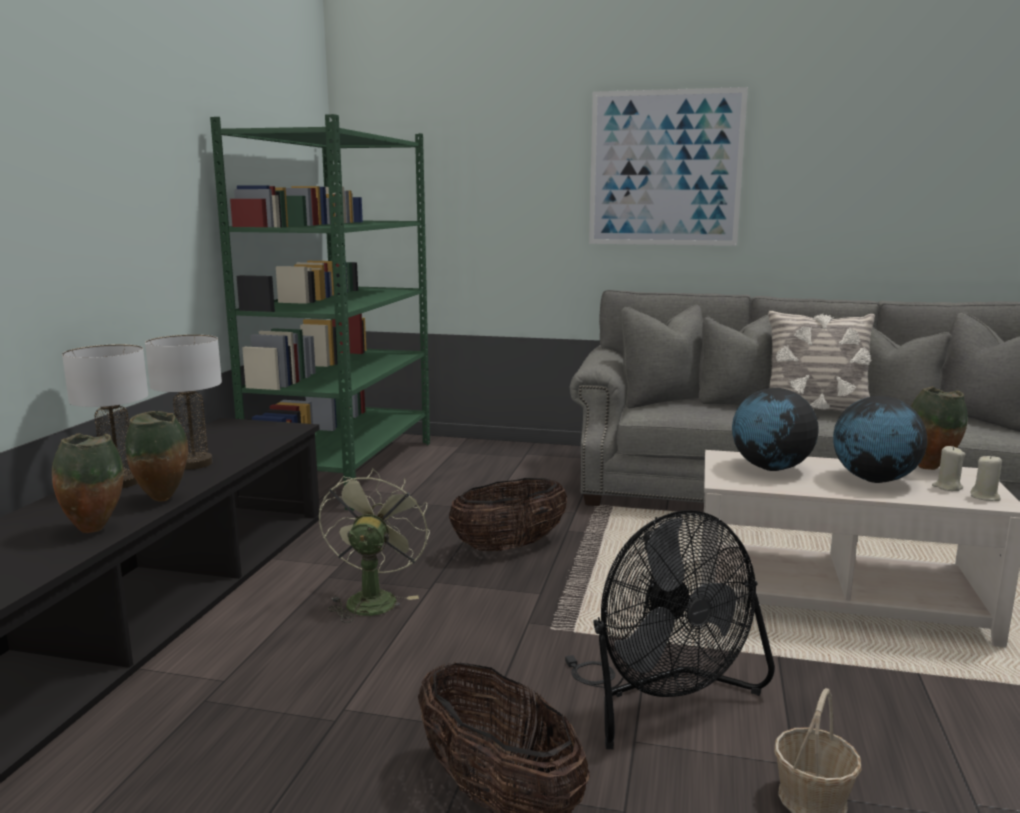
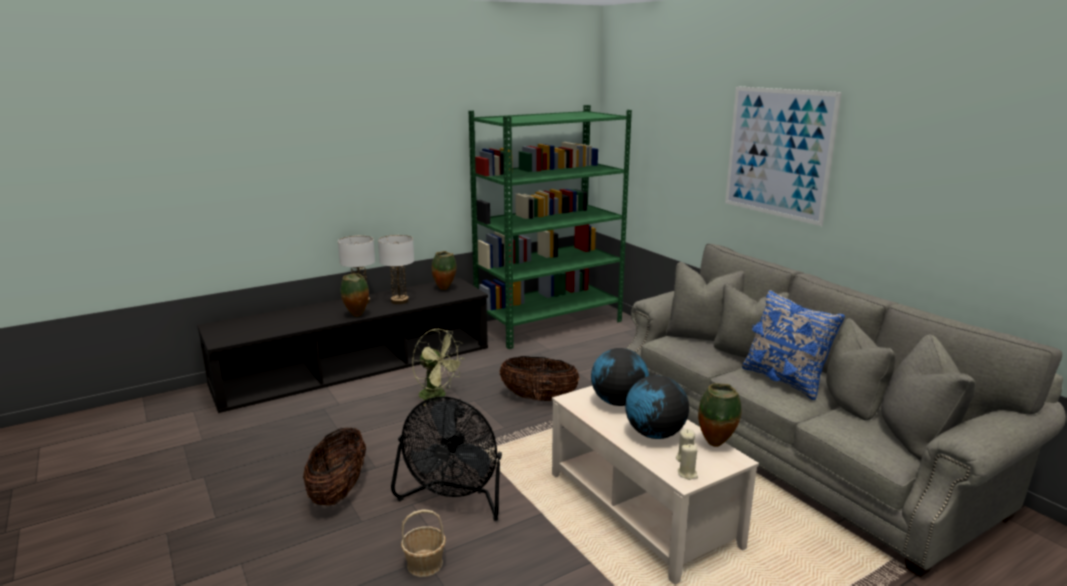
camera: 45 degrees right, 5 degrees up
(95, 530) = (317, 321): vase -> vase (445, 289)
(372, 598) = (437, 396): green fan -> green fan turned 75 degrees clockwise
(815, 411) = (783, 381): beige pillow -> blue pillow

